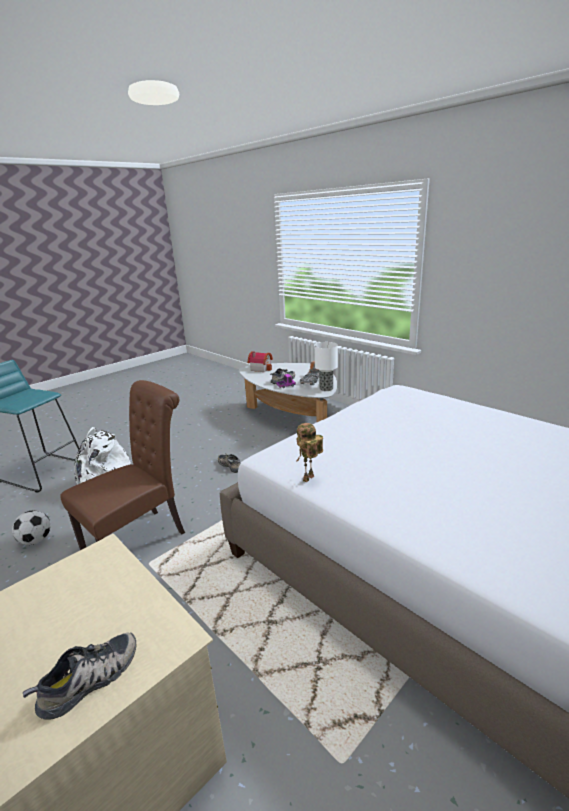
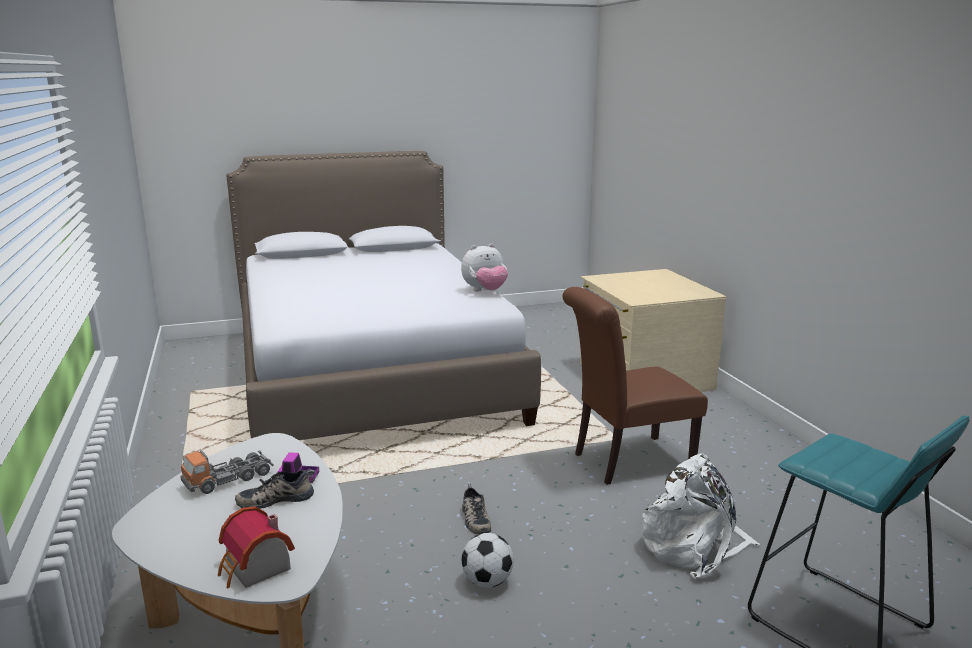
camera: 155 degrees left, 5 degrees down
(36, 540) = (759, 493): football -> football (487, 581)
(90, 680) = (633, 277): shoe -> none
(309, 479) = (485, 291): toy robot -> plush toy
(326, 389) = (251, 448): table lamp -> none

